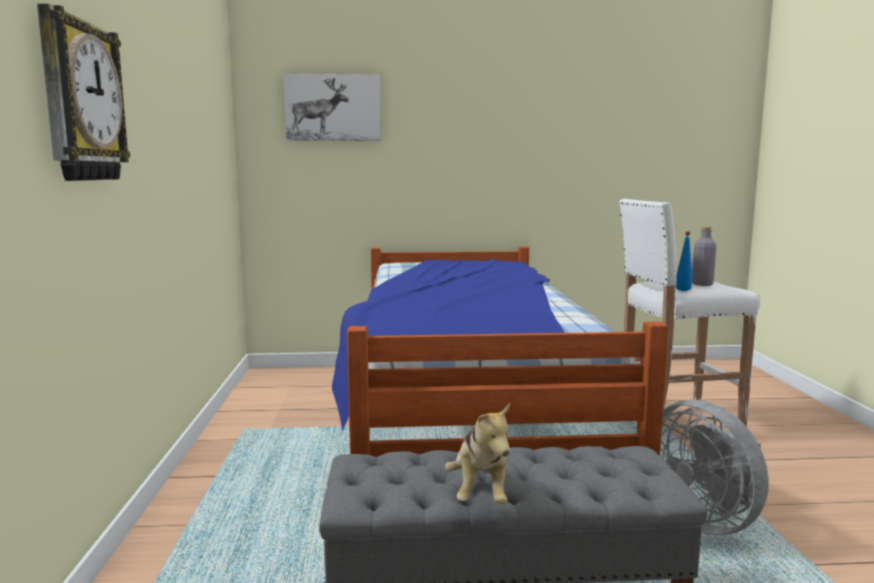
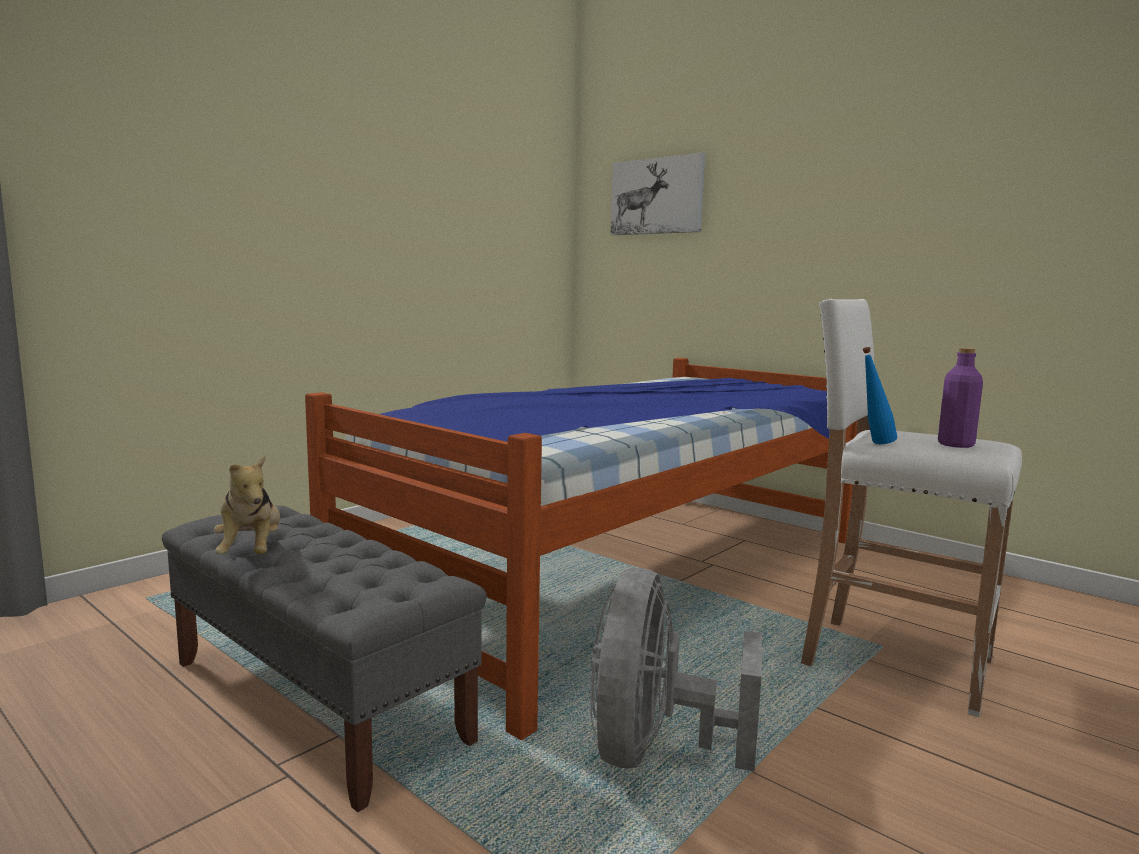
camera: 45 degrees right, 0 degrees up
(80, 102) = (238, 196): wall clock -> none
(480, 493) = (251, 552): plush toy -> plush toy turned 60 degrees counterclockwise
(702, 284) = (955, 444): grey bottle -> purple bottle

